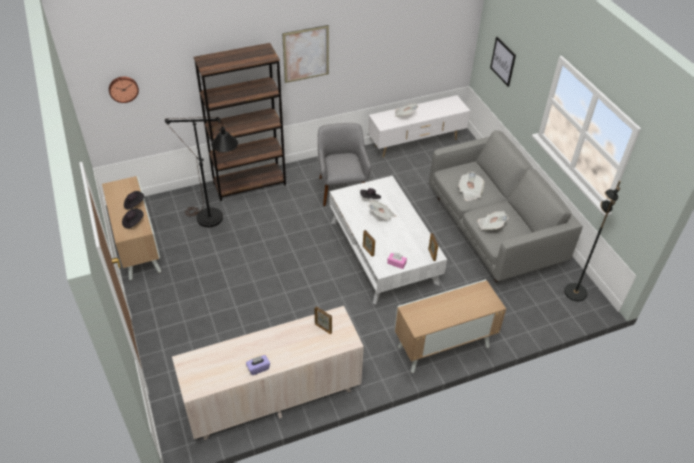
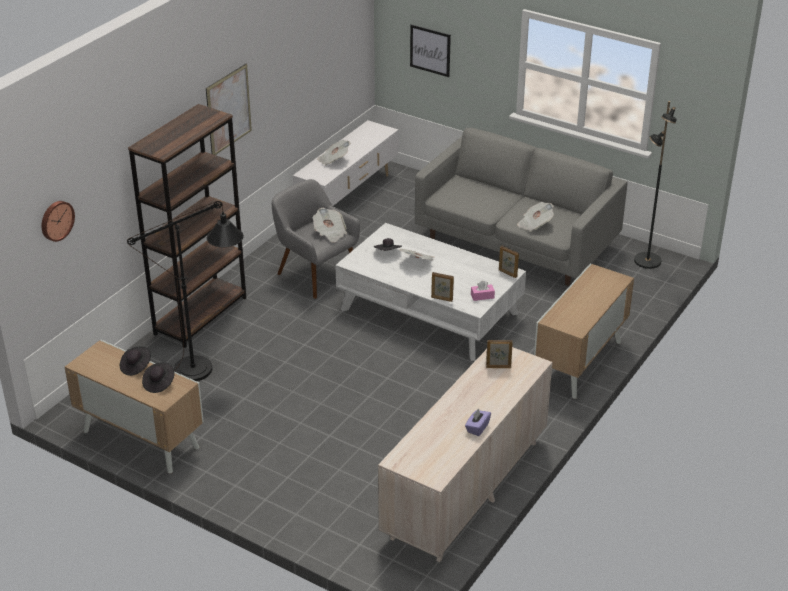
camera: 35 degrees left, 10 degrees down
(470, 192) = (482, 204): newspaper -> newspaper (330, 233)

